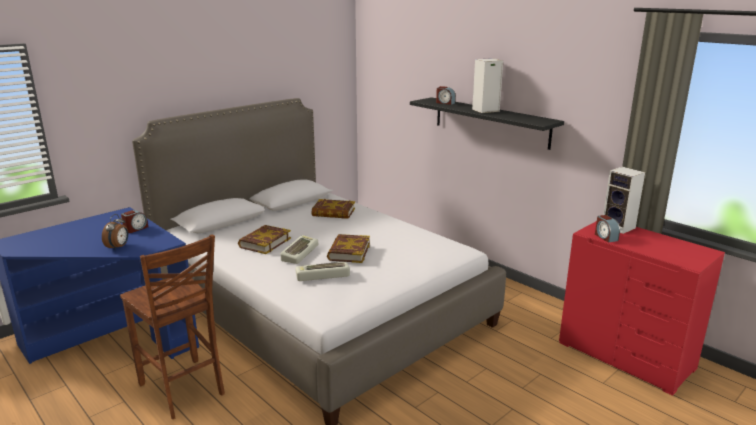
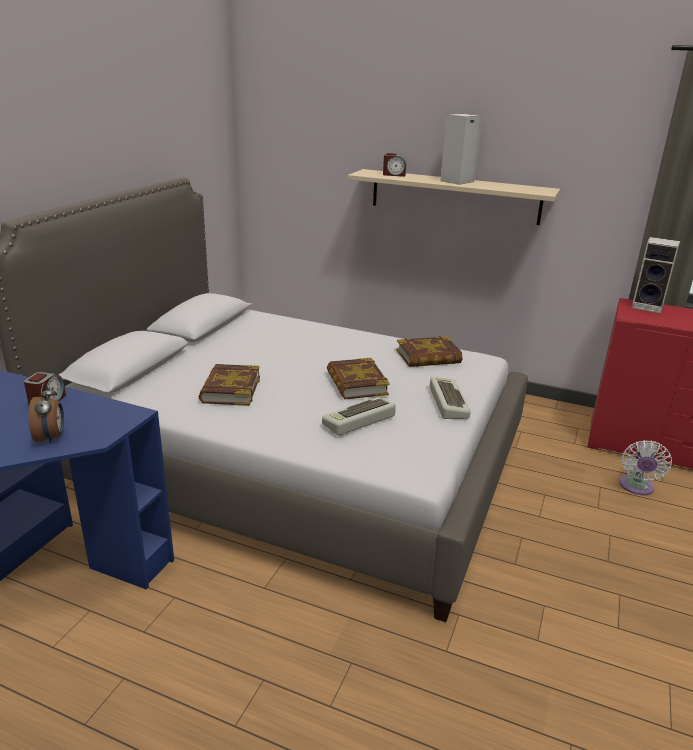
camera: 25 degrees left, 5 degrees up
(183, 390) = (204, 631): brown chair -> none
(299, 252) = (293, 395): keyboard -> keyboard (446, 402)
(333, 212) = (277, 334): book -> book (428, 357)
(490, 122) = (454, 196): black shelf -> beige shelf
(573, 381) = (636, 487): none -> white fan
(605, 237) = (651, 319): alarm clock -> none

